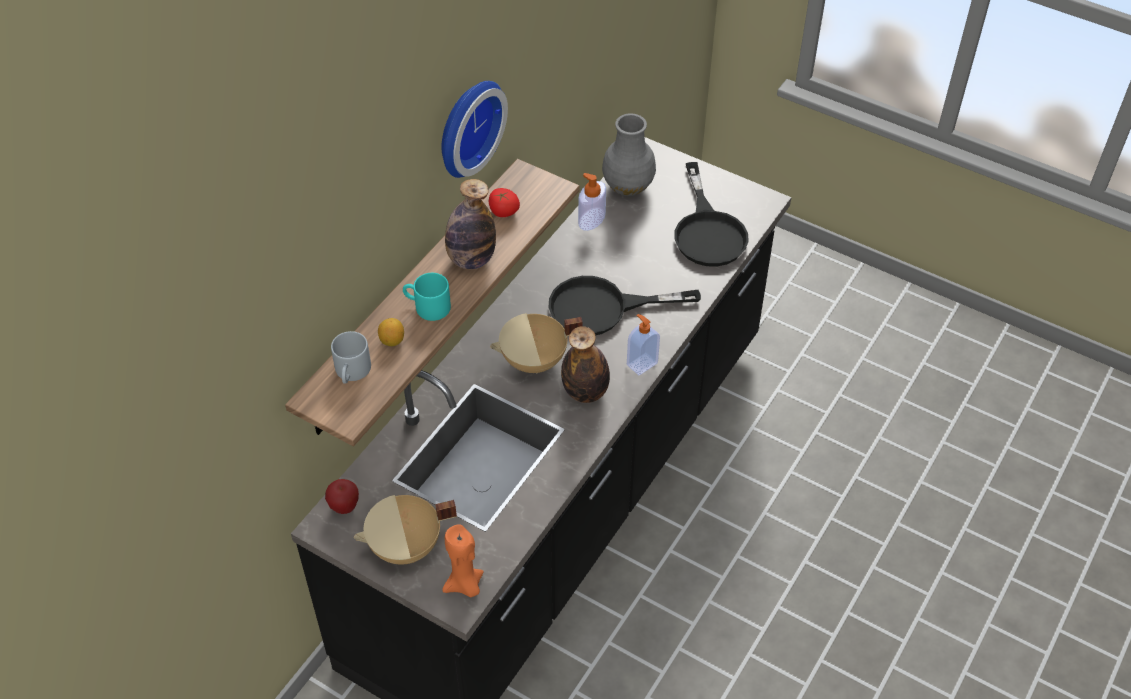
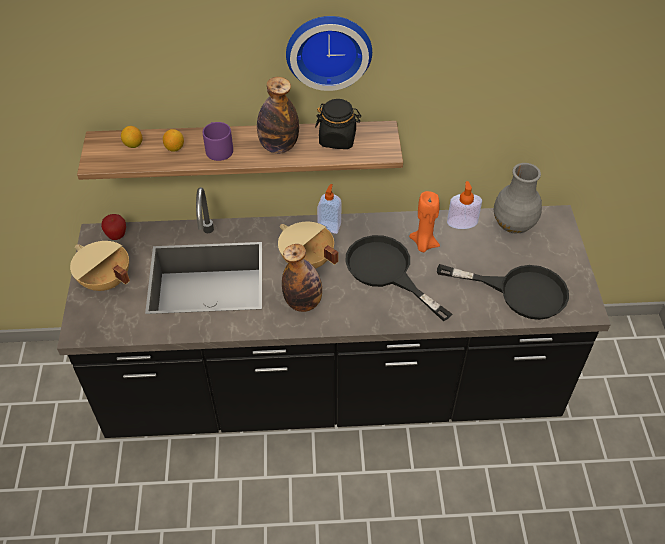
camera: 55 degrees right, 0 degrees up
(352, 372) = (133, 145): grey mug -> lemon
(427, 307) = (217, 148): turquoise mug -> purple mug
(465, 585) = (94, 327): orange candle -> orange candle (423, 244)
(503, 212) = (337, 139): tomato -> black jar
(641, 363) = (356, 319): soap dispenser -> soap dispenser (329, 226)
(708, 231) = (519, 291): black frying pan -> black frying pan turned 120 degrees counterclockwise

